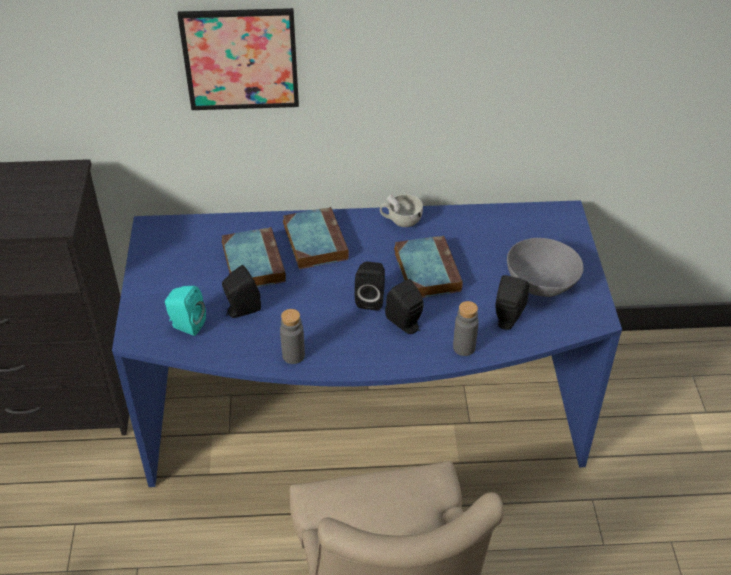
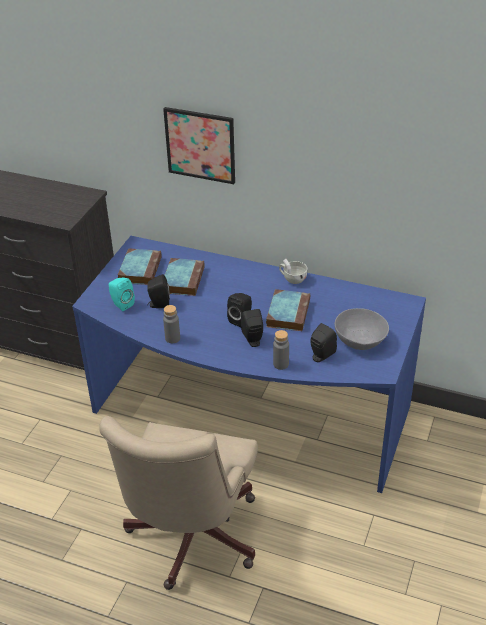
camera: 25 degrees right, 5 degrees down
(314, 241) = (228, 277): book -> book (140, 269)

